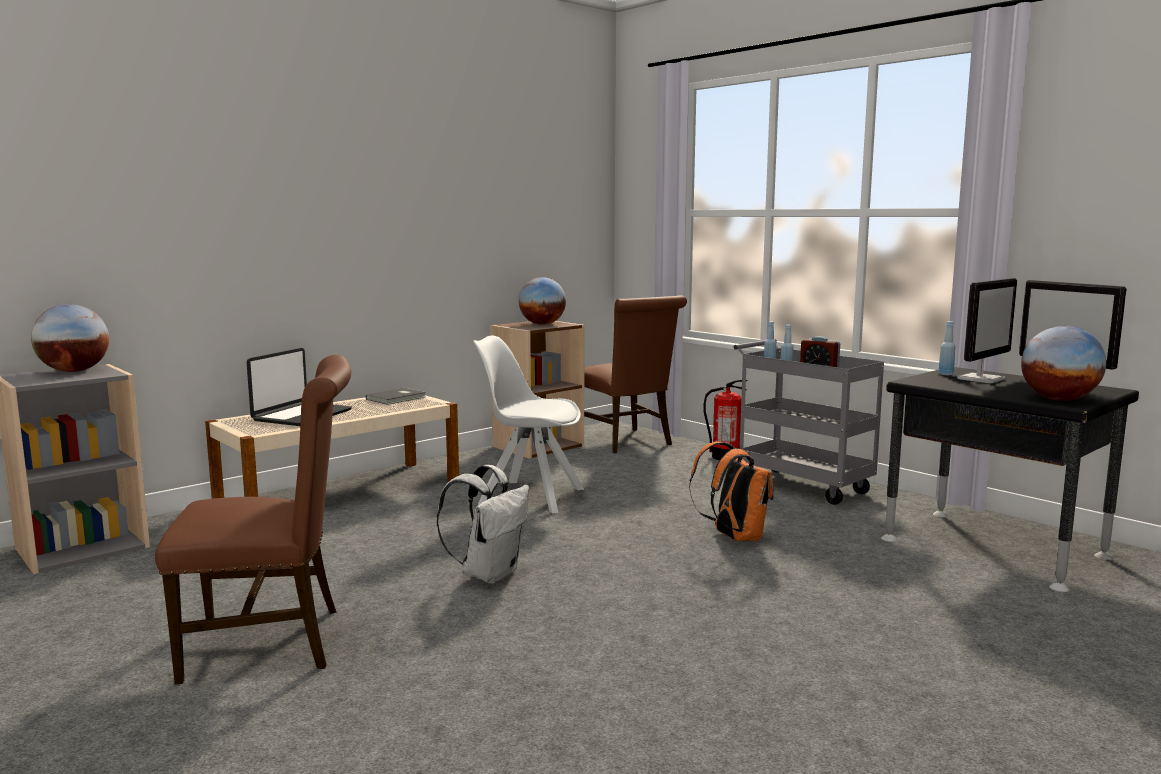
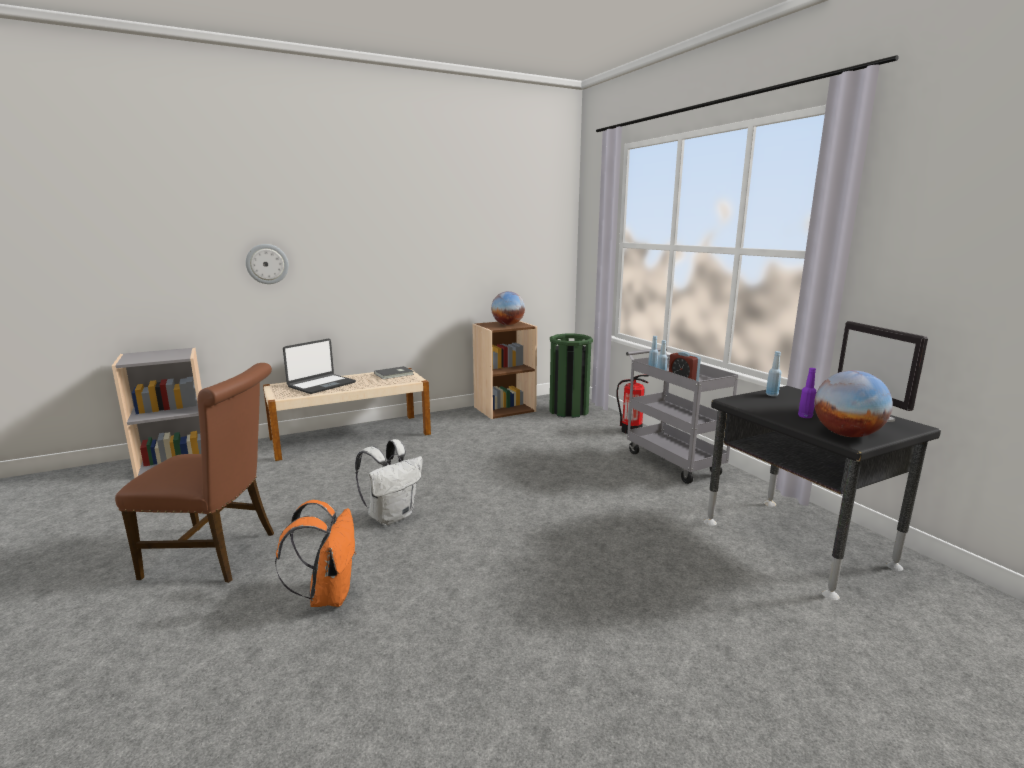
camera: 15 degrees right, 5 degrees up
(74, 371) = (166, 353): globe -> none
(215, 236) = (267, 264): none -> wall clock
(530, 496) = (467, 451): white chair -> none
(627, 442) = (568, 411): brown chair -> green trash can
(733, 537) = (586, 505): orange backpack -> orange backpack (328, 595)
(981, 379) = (798, 403): monitor -> none
(1001, 389) = (805, 416): none -> purple bottle

